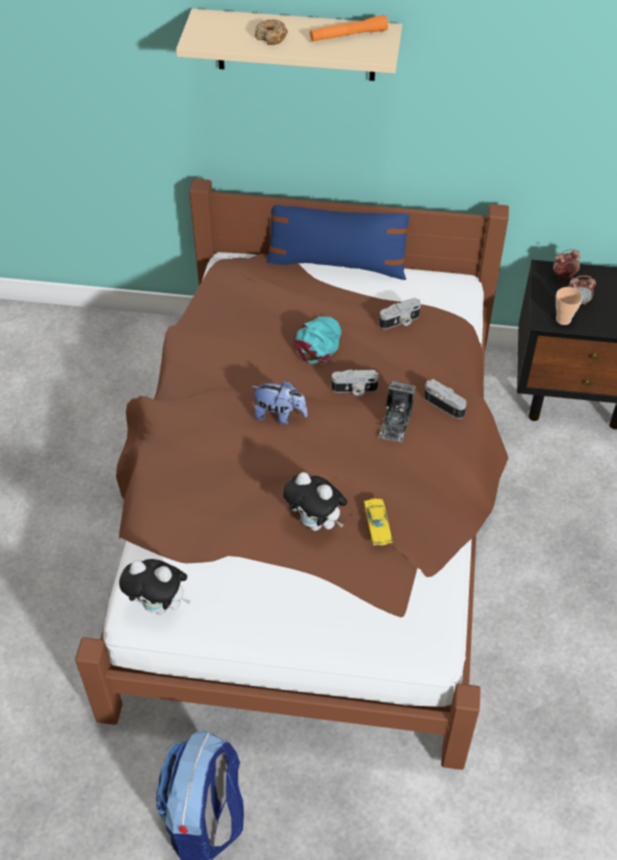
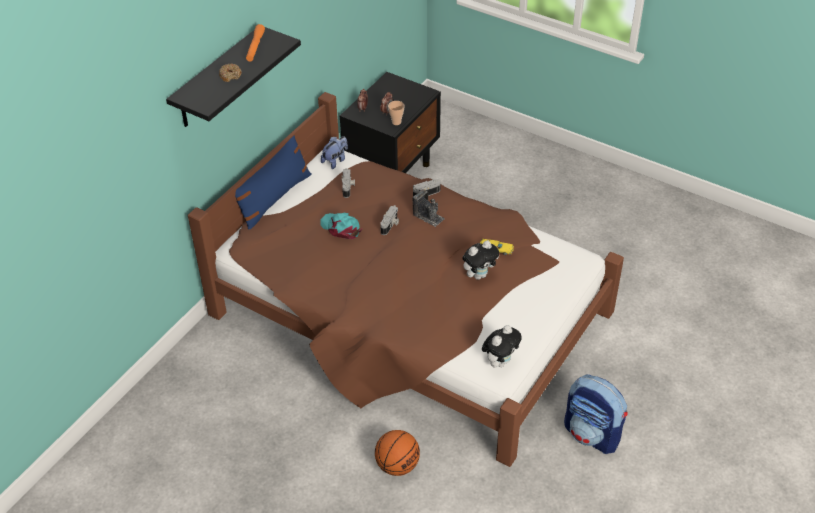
camera: 65 degrees left, 5 degrees down
(61, 592) = (397, 465): none -> basketball
(279, 415) = (391, 263): plush toy -> plush toy (335, 160)
(296, 45) = (217, 79): beige shelf -> black shelf

